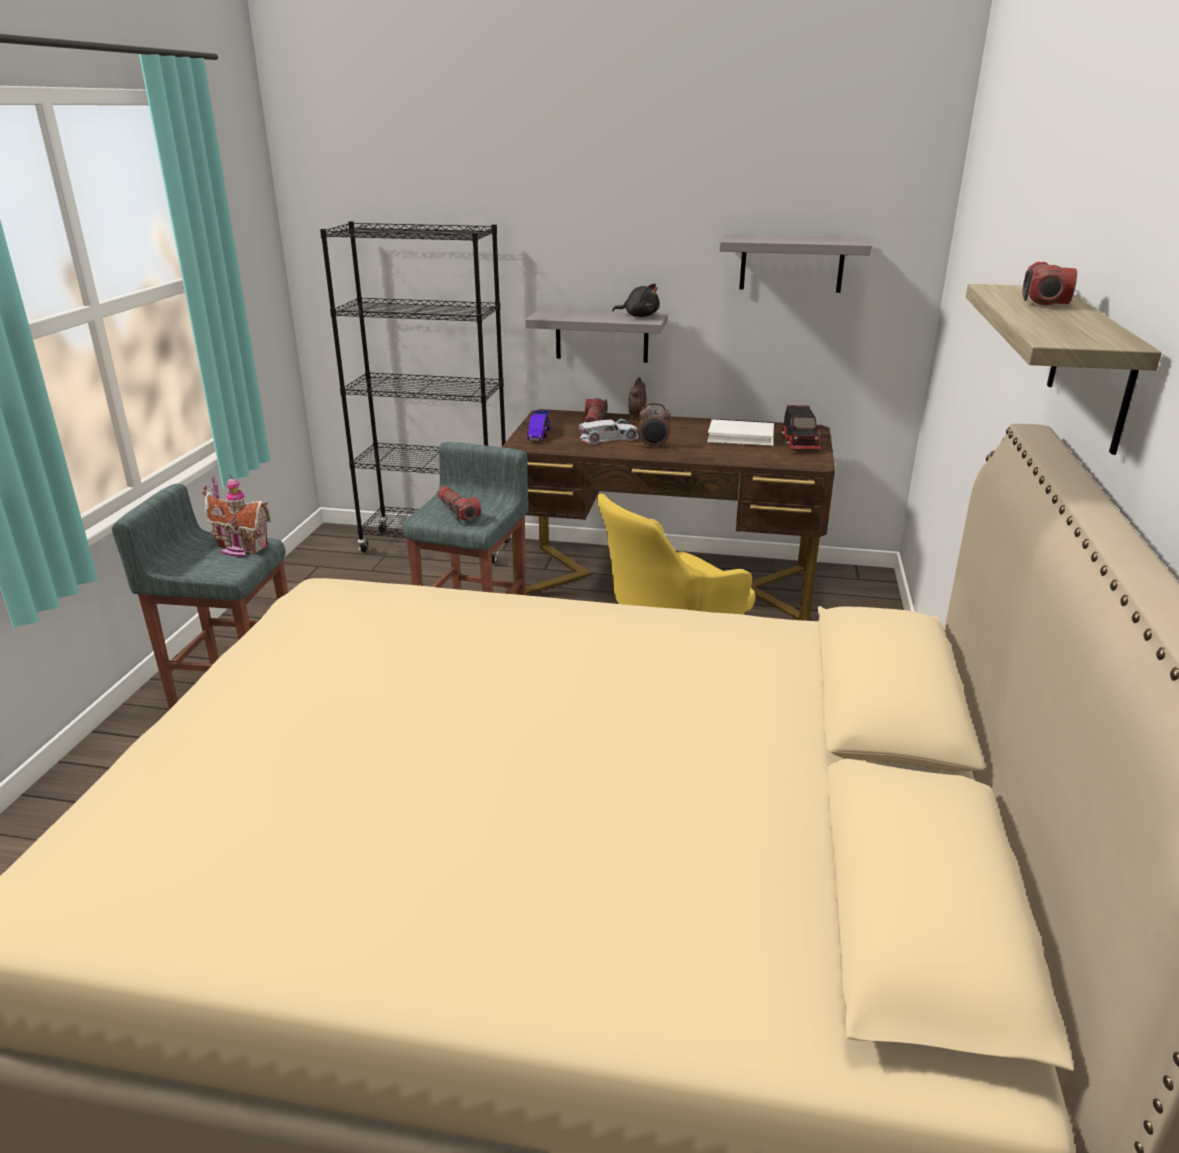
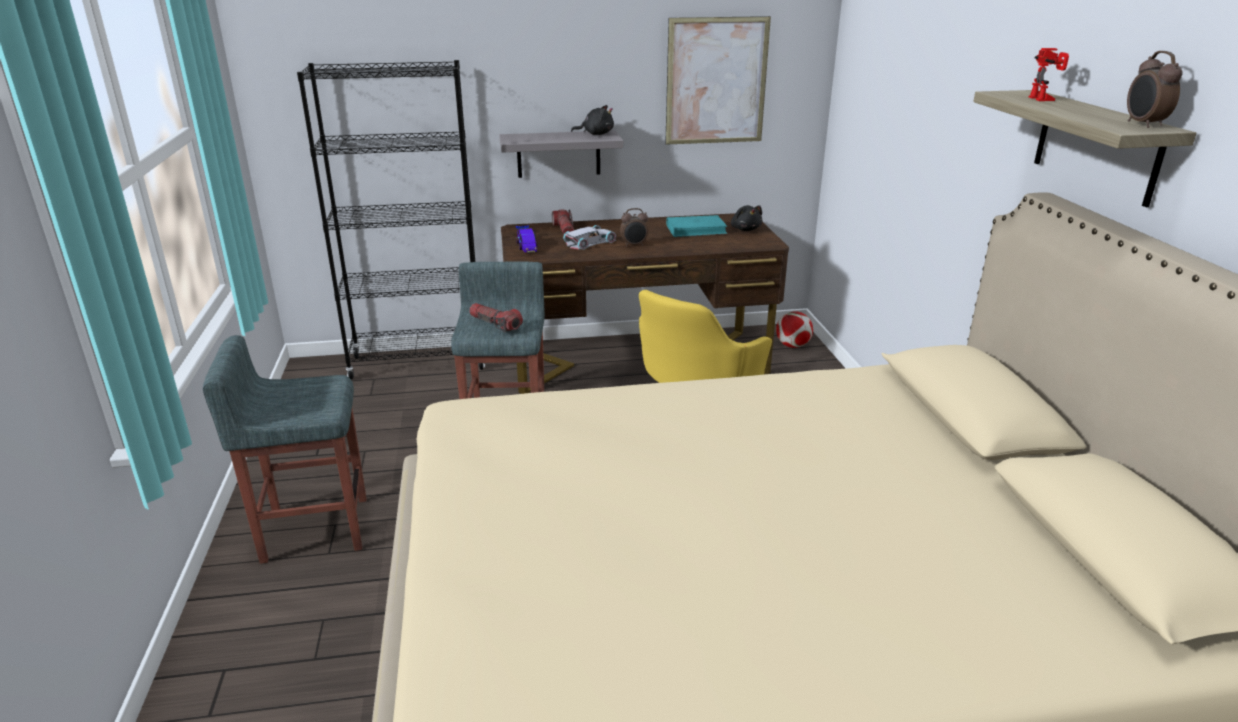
camera: 20 degrees left, 0 degrees up
(240, 549) = (316, 389): toy house -> none
(636, 417) = (597, 223): alarm clock -> alarm clock (1143, 124)
(741, 437) = (696, 230): white book -> turquoise book
(791, 263) = (716, 81): grey shelf -> picture
(800, 443) = (745, 229): toy truck -> black plush toy
(859, 593) = (793, 346): none -> football
(1040, 298) = (1045, 99): flashlight -> toy robot

